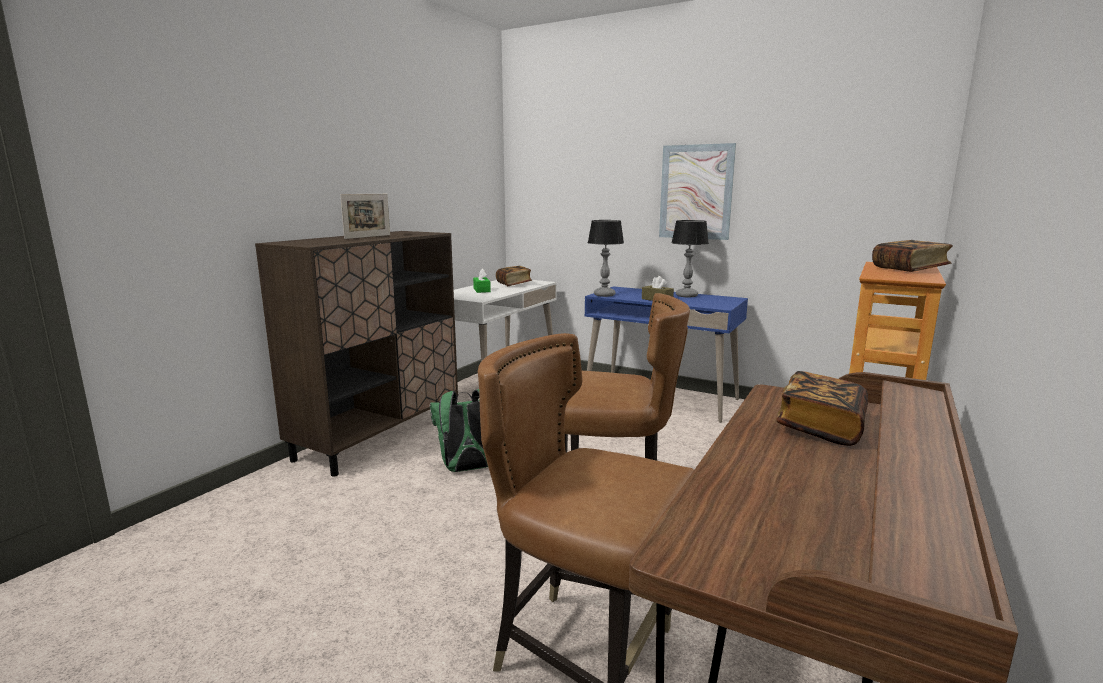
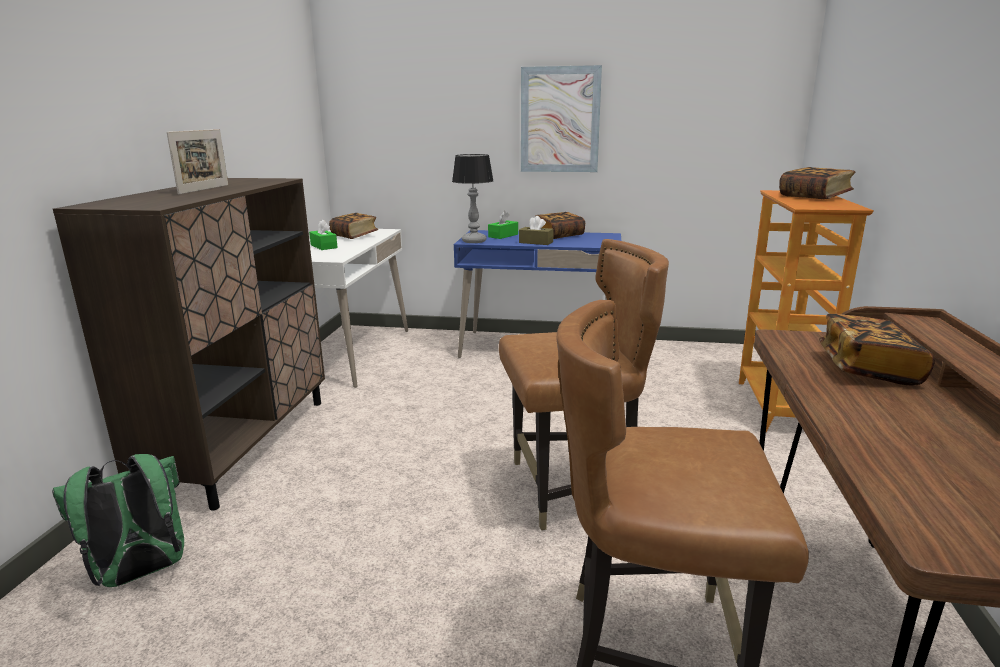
camera: 20 degrees left, 5 degrees up
(468, 469) = (383, 466): green backpack -> green backpack (140, 573)
(635, 292) = (503, 235): none -> green tissue box
(686, 295) = (559, 235): table lamp -> book

